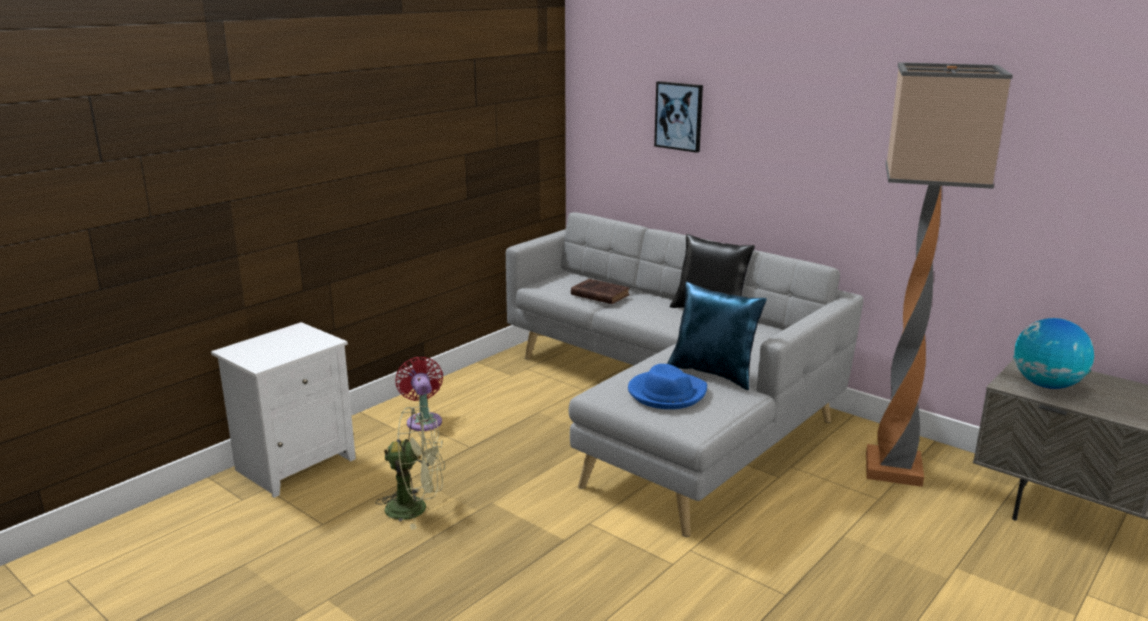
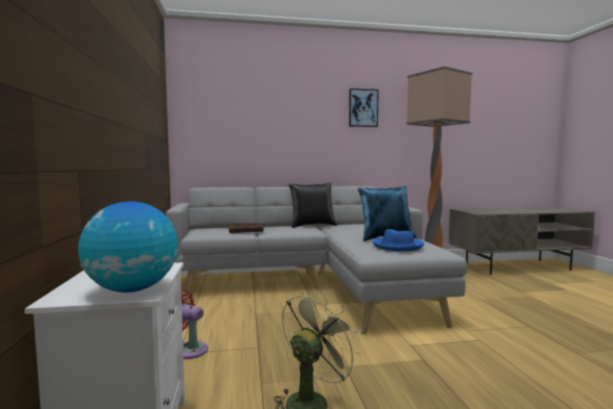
camera: 50 degrees left, 15 degrees down
(679, 116) = (261, 120): picture -> picture (363, 108)
(1046, 385) = (483, 211): globe -> globe (132, 290)

